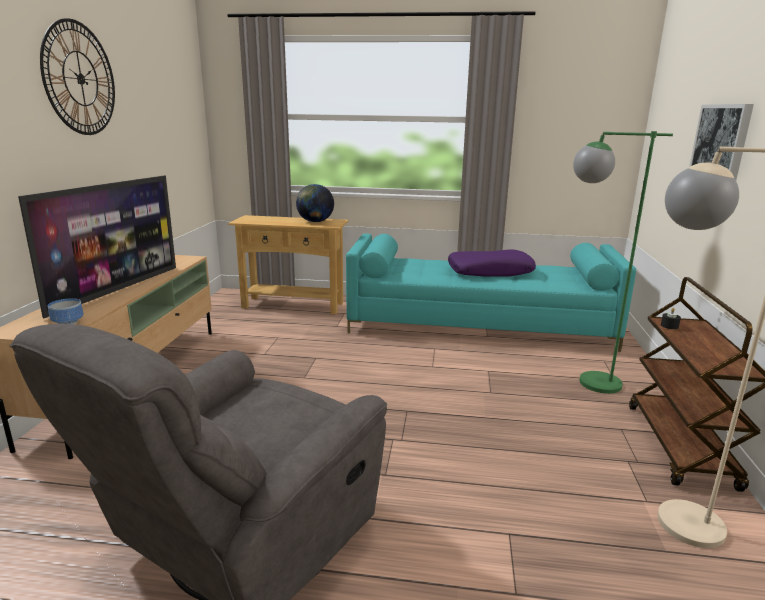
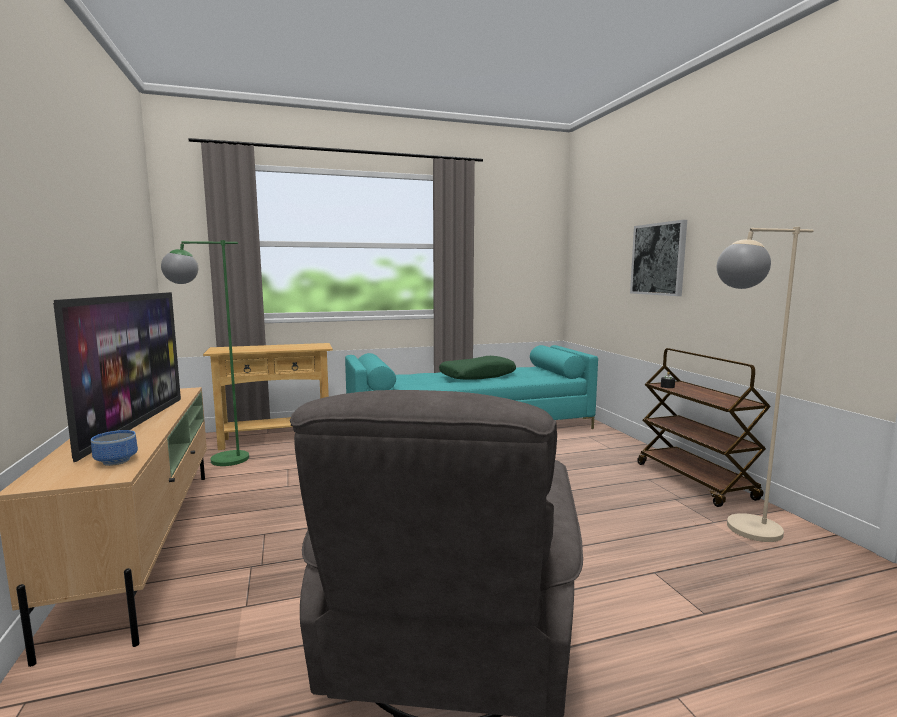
camera: 25 degrees left, 10 degrees down
(80, 78) = (71, 178): wall clock -> none
(315, 222) = (299, 346): globe -> none
(490, 271) = (477, 376): purple pillow -> green pillow
(584, 381) = (591, 453): green floor lamp -> green floor lamp (216, 460)

